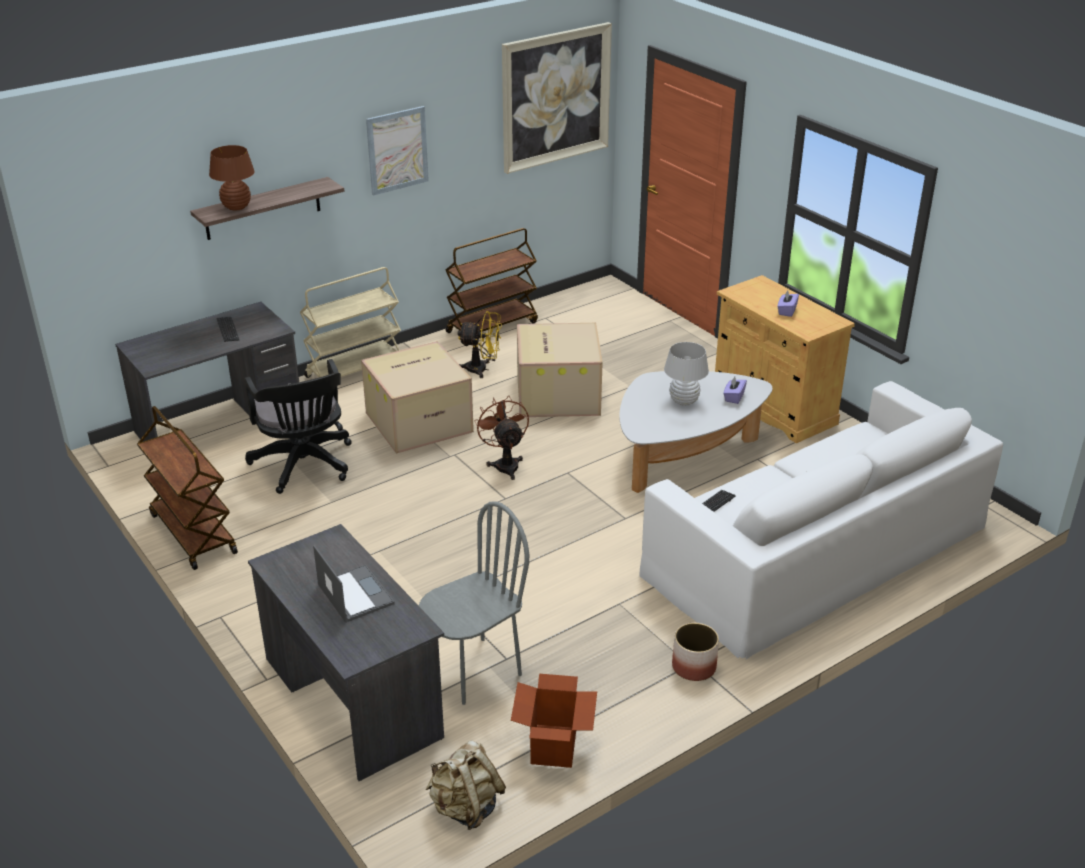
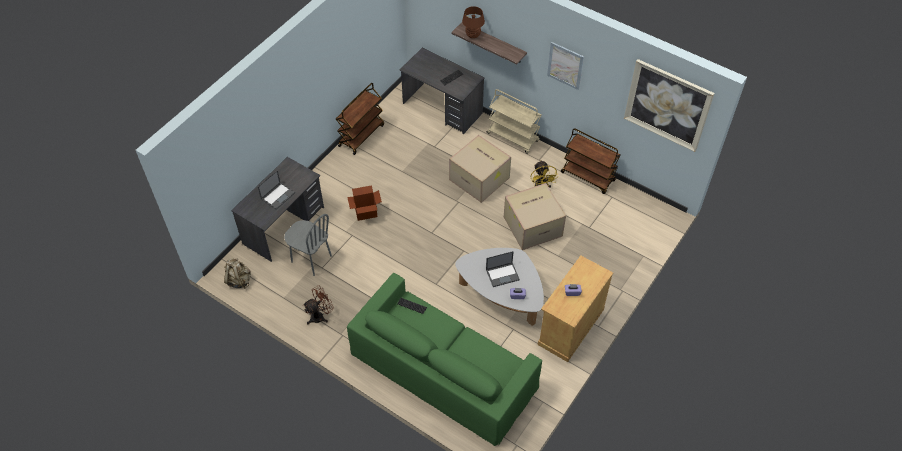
camera: 70 degrees right, 20 degrees up
(304, 466) = (424, 151): black office chair -> none
(505, 464) = (459, 224): brown fan -> brown fan (320, 316)
(554, 746) = (277, 298): cardboard box -> cardboard box (366, 212)
(683, 401) = (503, 274): white table lamp -> laptop
(693, 667) = (339, 335): planter -> none
(816, 549) = (443, 369): white sofa -> green sofa

